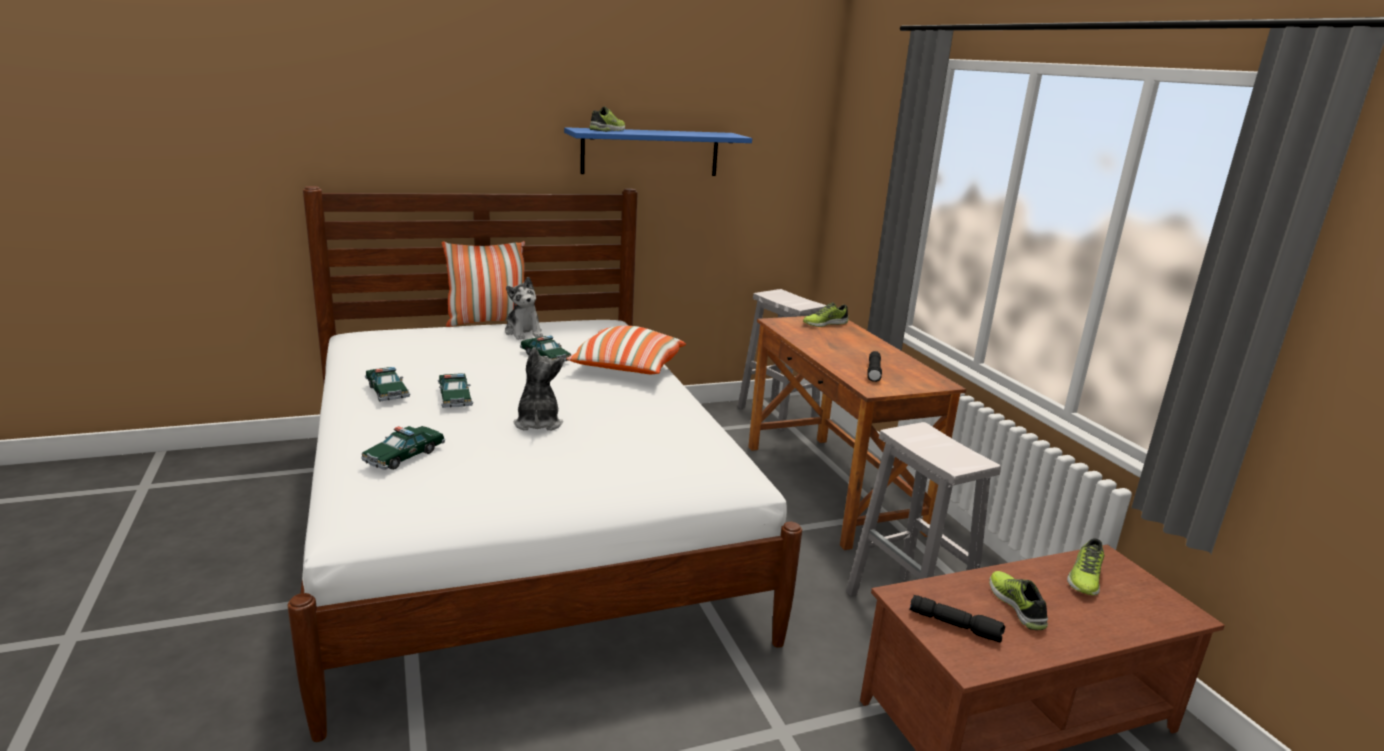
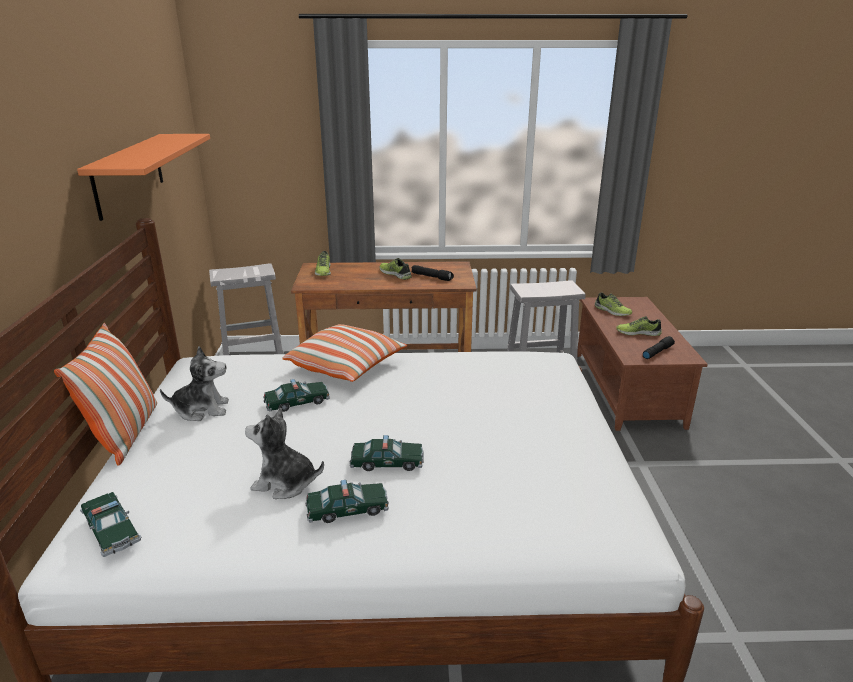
camera: 70 degrees left, 5 degrees up
(404, 456) = (521, 498): toy car -> toy car (111, 530)
(538, 423) = (461, 421): plush toy -> plush toy (285, 483)
(608, 130) = (128, 158): shoe -> shoe (396, 274)
(650, 152) = (129, 174): blue shelf -> orange shelf

